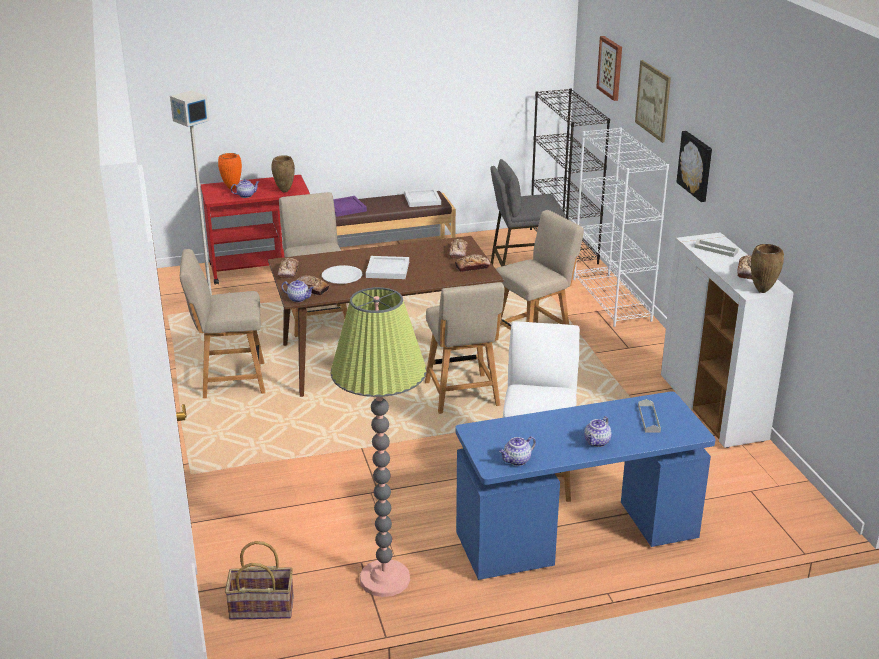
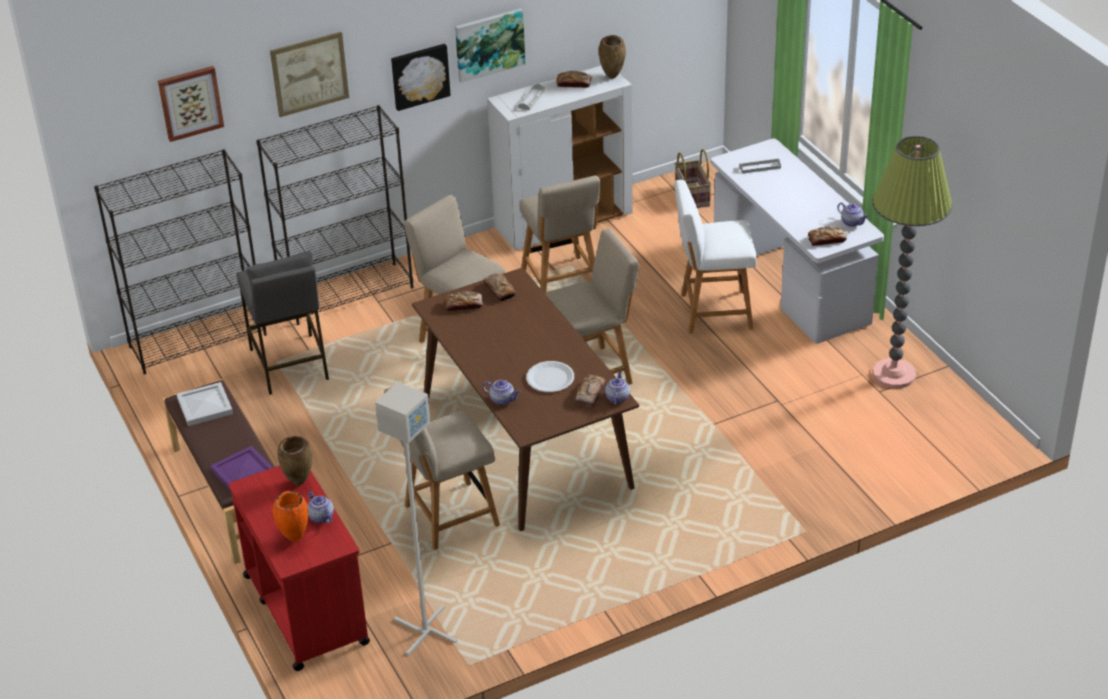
camera: 100 degrees left, 10 degrees up
(229, 380) = (617, 555): beige chair -> beige chair (562, 283)
(262, 607) = (961, 434): basket -> basket (691, 195)
(288, 272) = (552, 421): bread -> bread (827, 239)
(388, 270) = (524, 347): white tray -> none
(577, 537) = (790, 283): blue desk -> white desk
(597, 442) = (806, 188): teapot -> teapot (503, 400)
(612, 300) = (347, 293): white bookcase -> black bookcase
(734, 179) = (489, 44): none -> picture

